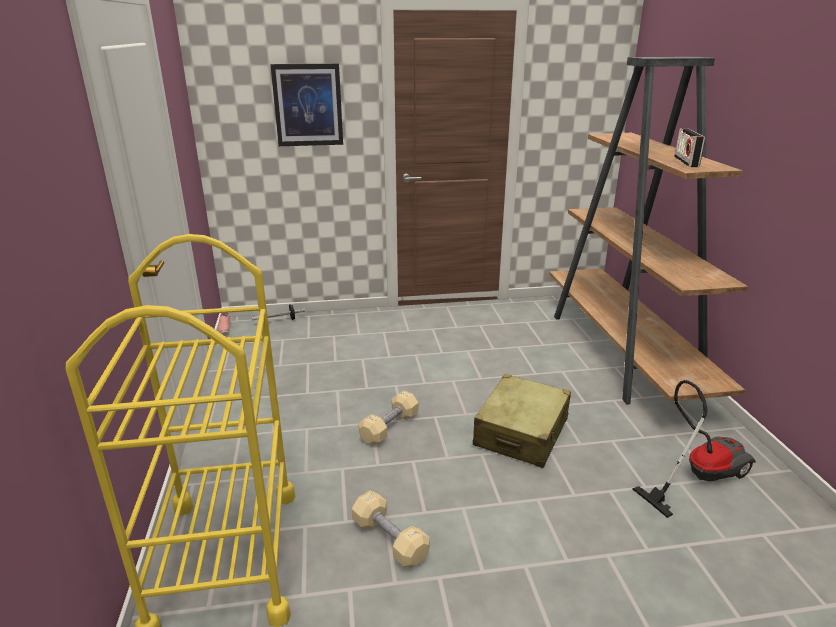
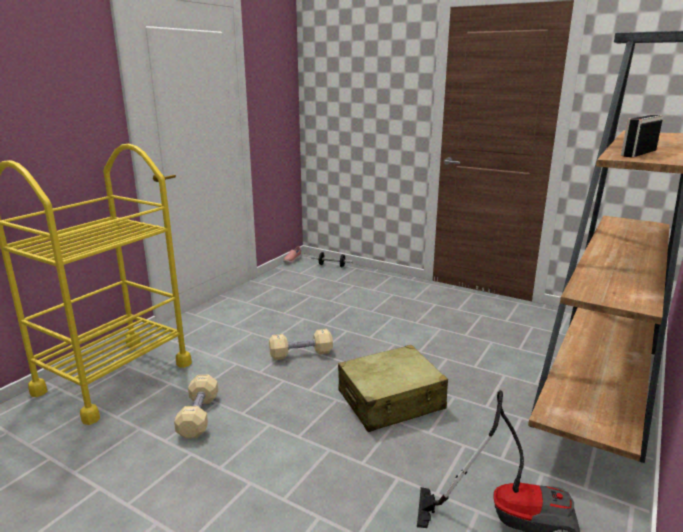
camera: 40 degrees right, 5 degrees down
(308, 105) = (375, 90): picture -> none

